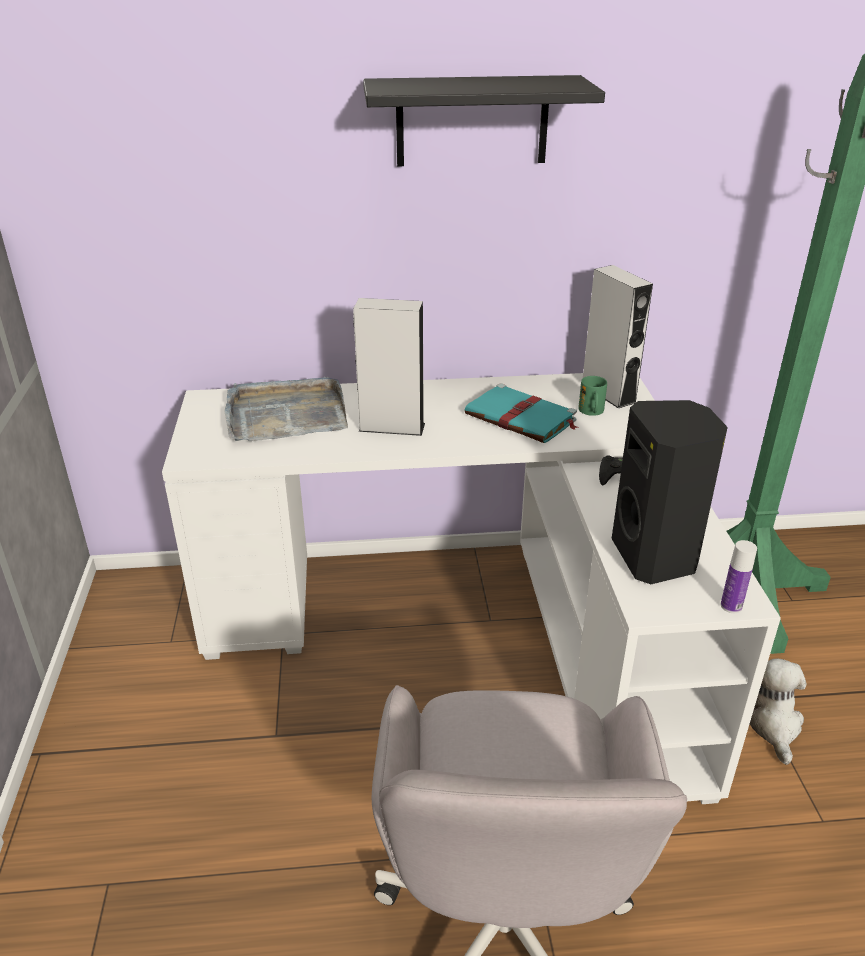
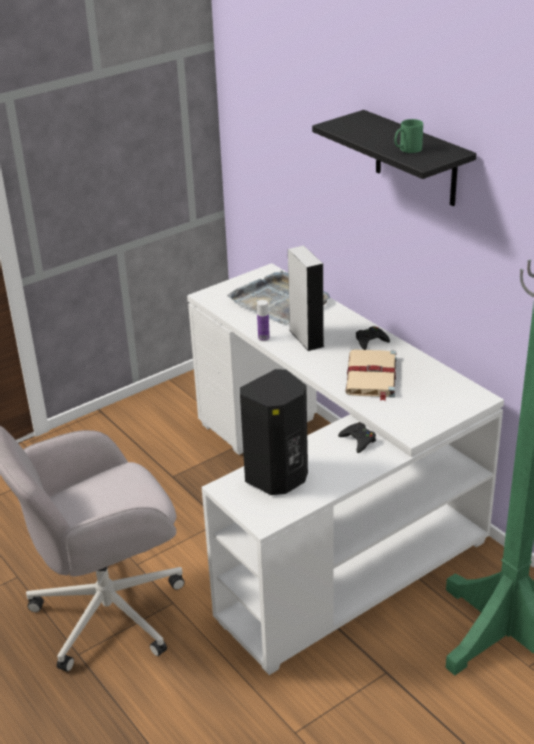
camera: 60 degrees right, 0 degrees up
(448, 394) = (370, 341): none -> black game controller
(522, 418) = (371, 377): turquoise book -> beige book
(592, 412) = (413, 400): green mug -> green mug (407, 150)
(608, 393) = (450, 398): grey speaker -> none
(731, 606) = (254, 518): bottle -> bottle (263, 338)
(772, 723) = (367, 686): plush toy -> none

